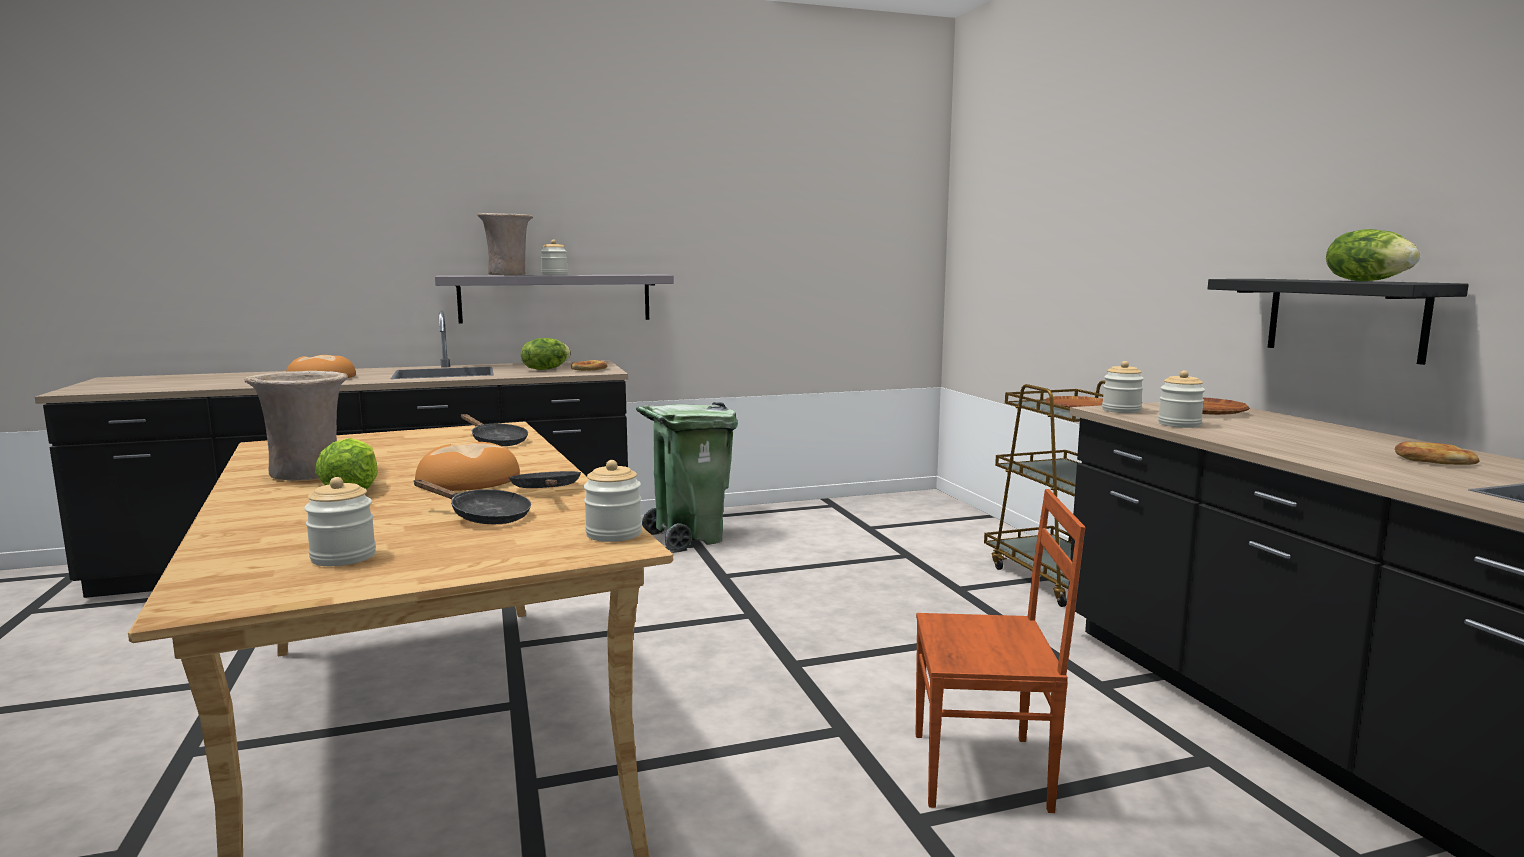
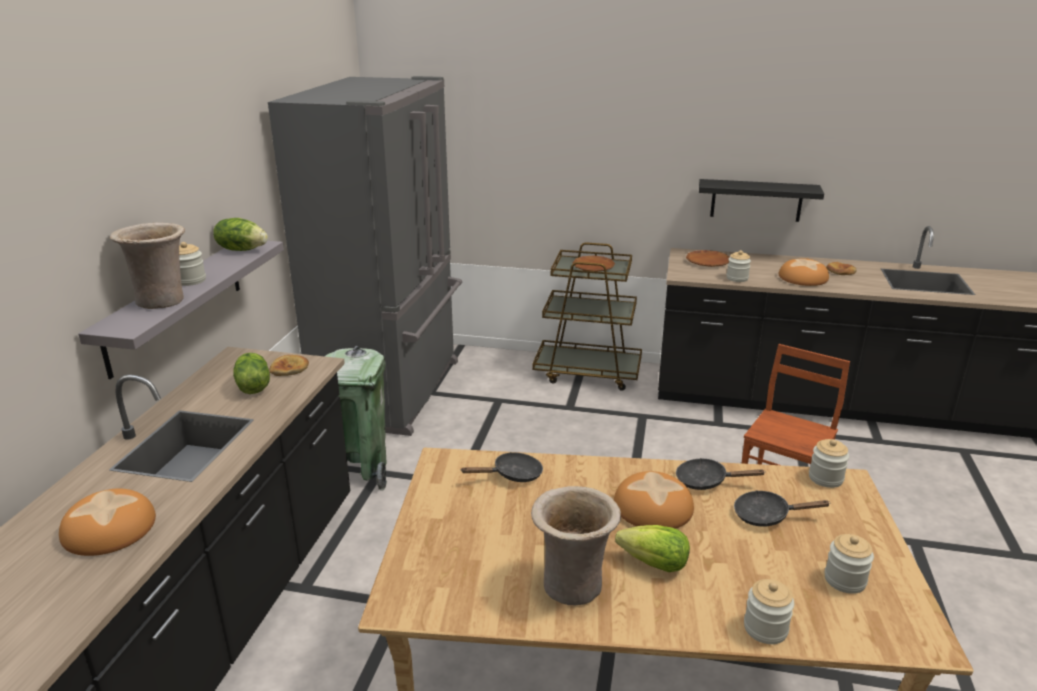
camera: 60 degrees left, 15 degrees up
(483, 517) = (766, 515): black frying pan -> black frying pan turned 135 degrees counterclockwise
(844, 516) = (394, 391): none -> grey fridge
(1121, 410) = (689, 274): jar -> jar (765, 628)
(1306, 446) = (802, 278): none -> bread
(1367, 281) = (785, 187): lettuce -> lettuce (242, 249)

